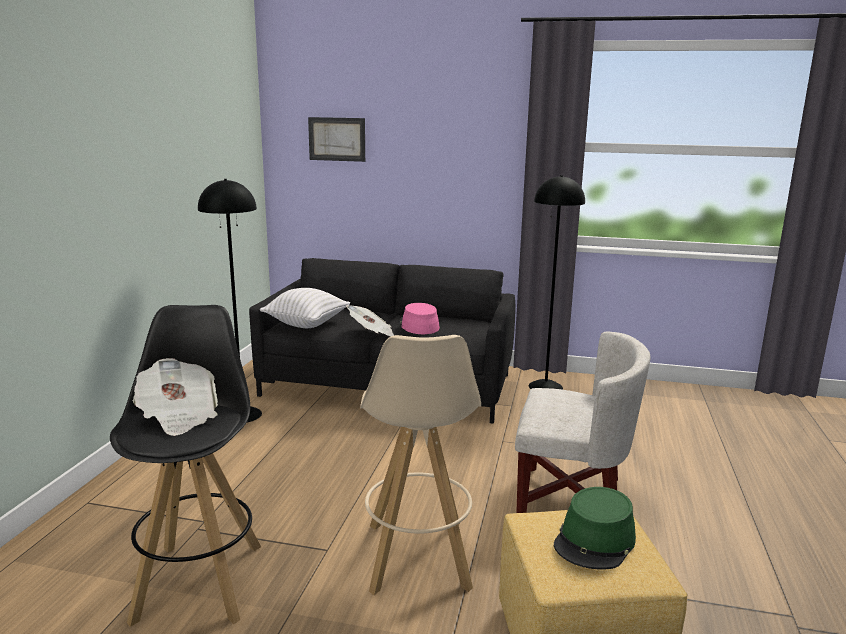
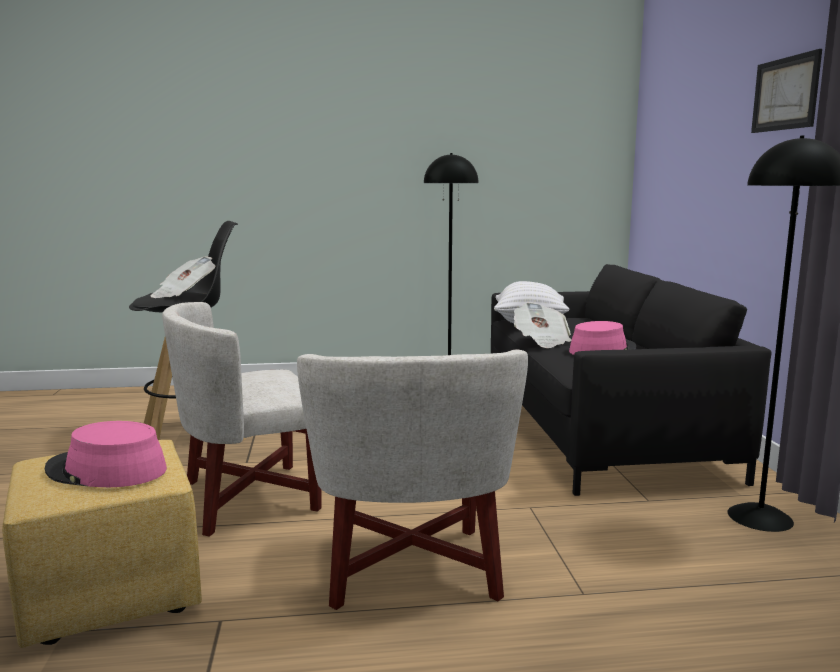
camera: 70 degrees right, 5 degrees down
(337, 139) = (677, 122): picture -> picture (785, 94)
(417, 556) = (249, 497): beige stool -> white armchair
(595, 541) = (106, 470): green hat -> pink hat

